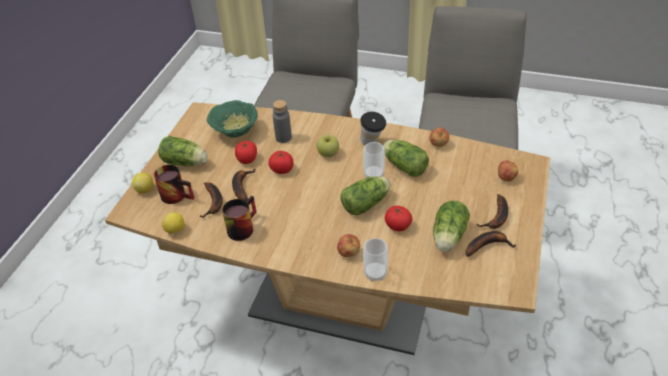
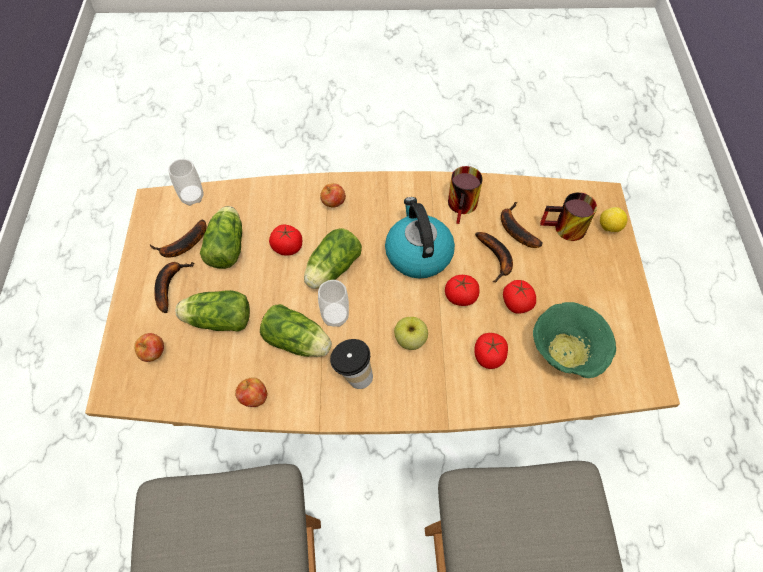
camera: 160 degrees right, 15 degrees up
(175, 230) = (533, 187): lemon -> none
(186, 163) = (592, 279): lettuce -> lettuce (216, 320)
(283, 137) = (489, 357): grey bottle -> tomato
(297, 201) = (418, 253): none -> kettle
(375, 273) = (299, 188): cup -> cup (192, 197)

